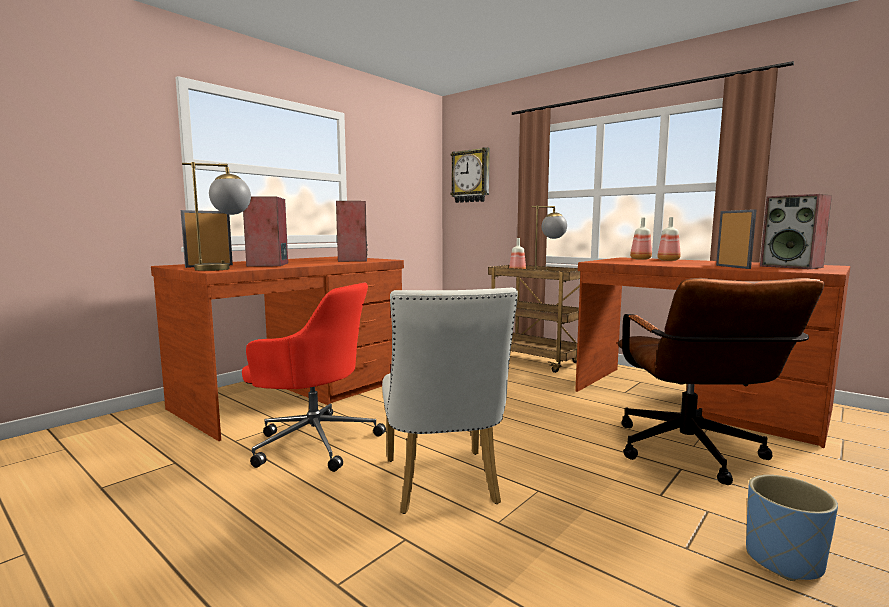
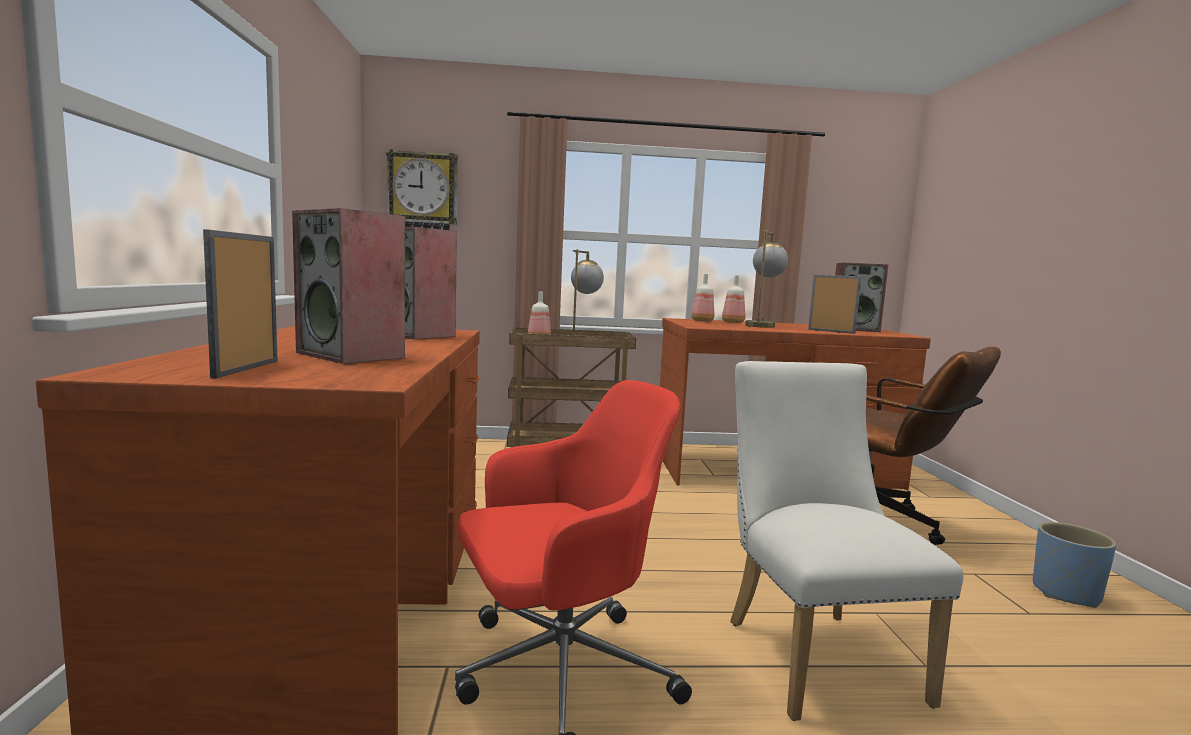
camera: 45 degrees left, 0 degrees up
(225, 269) = (359, 375): table lamp -> table lamp (762, 325)
(443, 486) = (813, 652): white chair -> white chair turned 135 degrees counterclockwise

